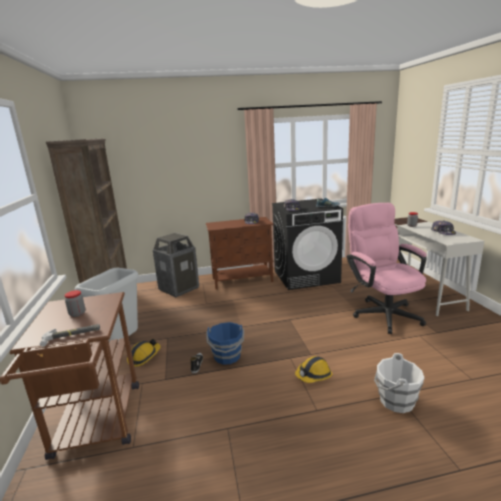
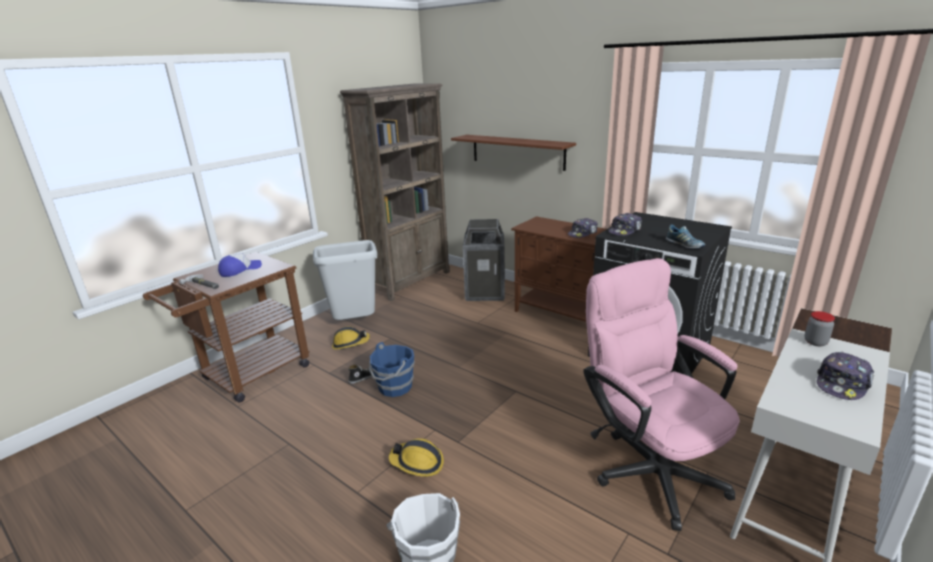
camera: 50 degrees right, 5 degrees up
(77, 314) = (240, 270): jar -> cap
(176, 183) = (517, 151): none -> brown shelf
(383, 312) = (649, 466): pink office chair -> pink office chair turned 60 degrees counterclockwise

